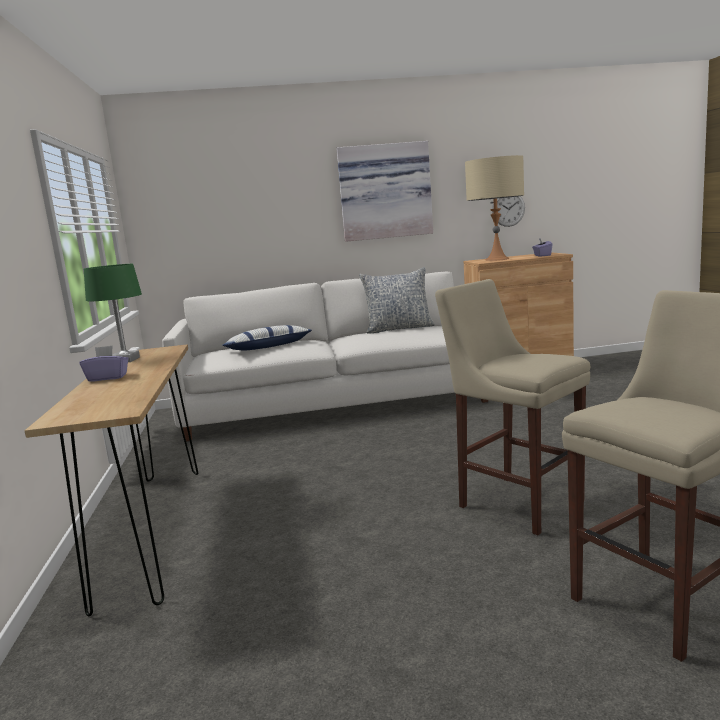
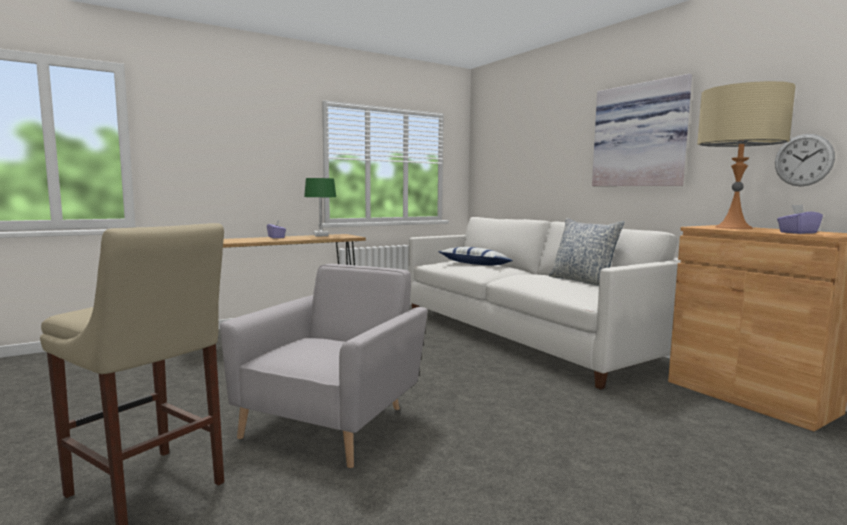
camera: 65 degrees right, 5 degrees down
(515, 501) = (333, 421): beige stool -> grey armchair

